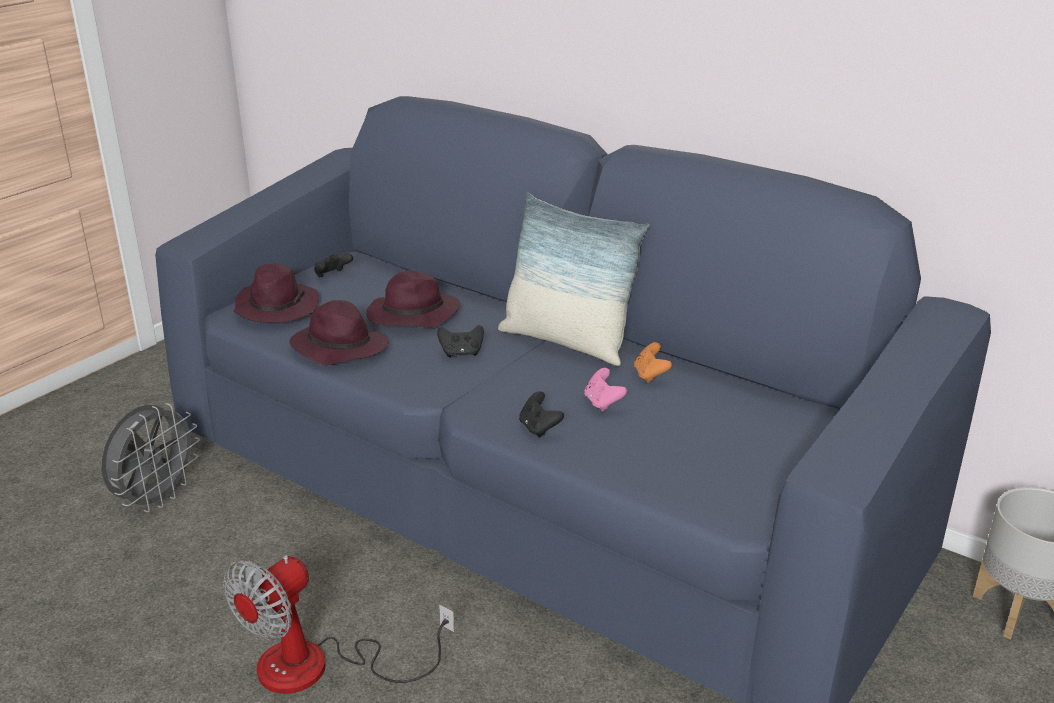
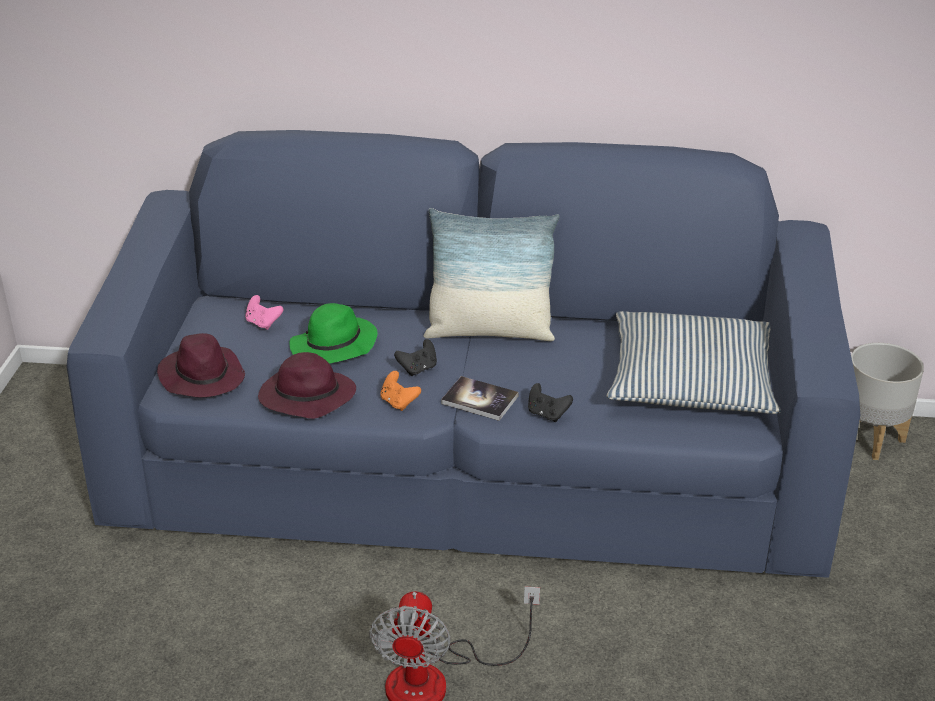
camera: 30 degrees left, 5 degrees up
(156, 498) = (141, 601): grey fan -> none
(332, 276) = (217, 328): black game controller -> none
(412, 316) = (333, 347): purple hat -> green hat
(487, 395) = (479, 400): none -> book
(603, 403) = (570, 377): pink game controller -> pink game controller (263, 323)
(650, 375) = (581, 341): orange game controller -> orange game controller (399, 402)
(730, 445) = (690, 380): none -> pillow

